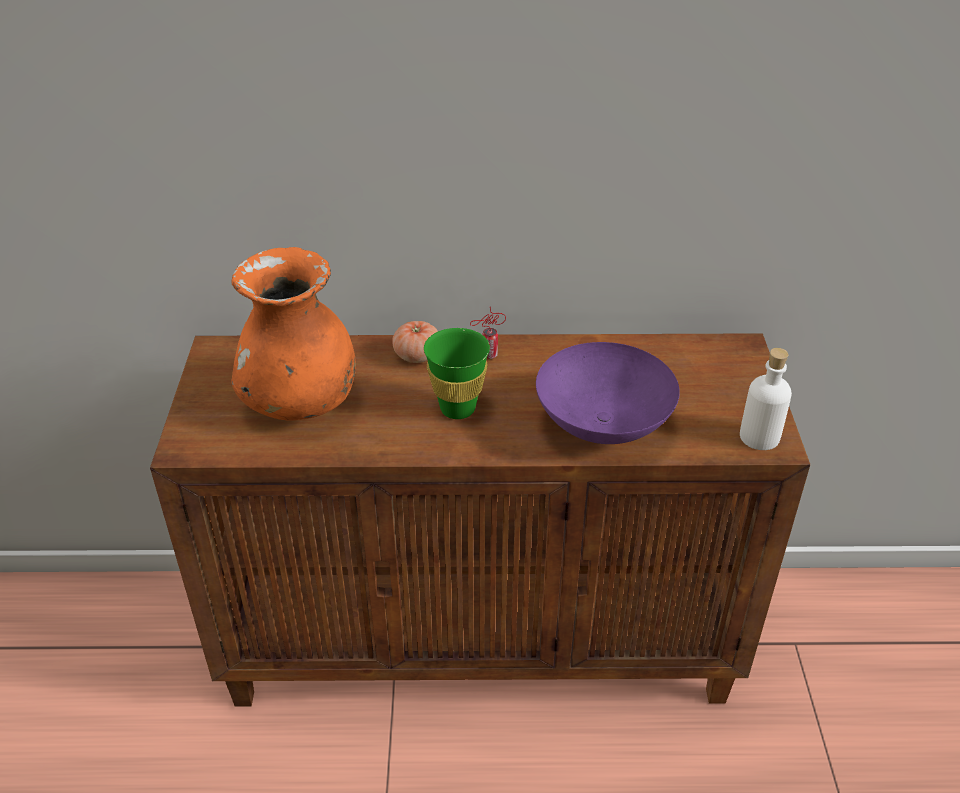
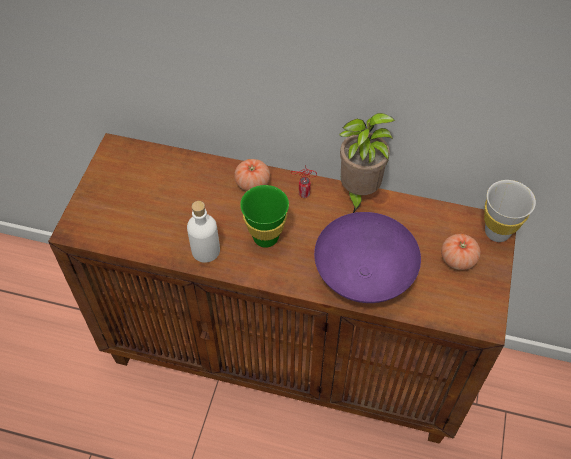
camera: 15 degrees right, 15 degrees up
(300, 402) = (160, 208): orange vase -> none
(558, 342) = (358, 192): none -> potted plant
(712, 387) = (458, 259): none -> tomato
(746, 352) = (497, 232): none -> white cup
(759, 437) = (475, 312): white bottle -> white bottle (205, 251)

